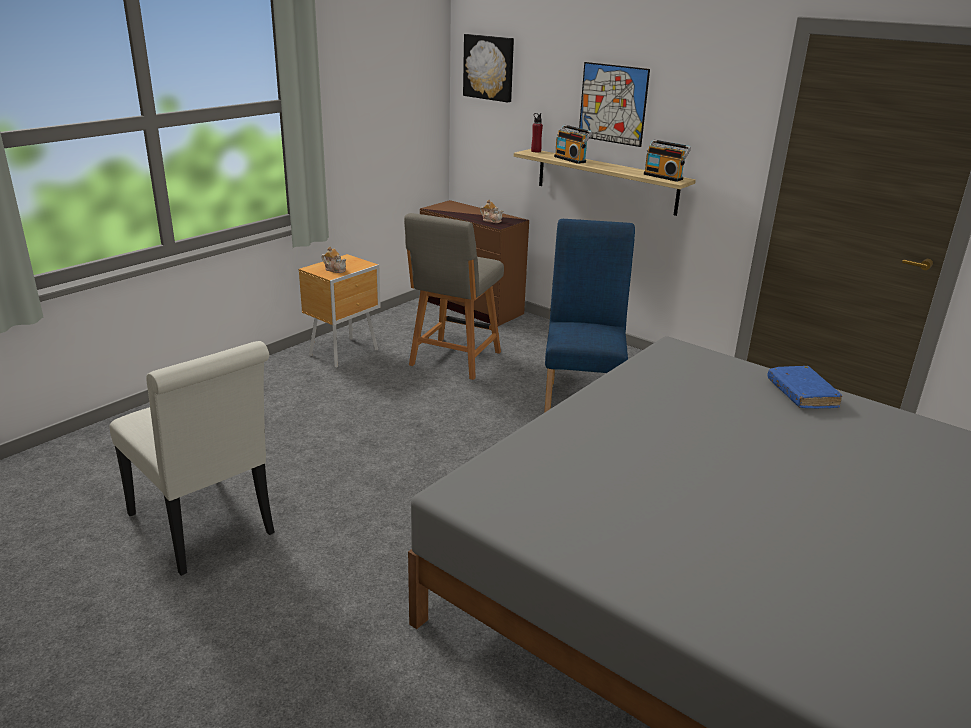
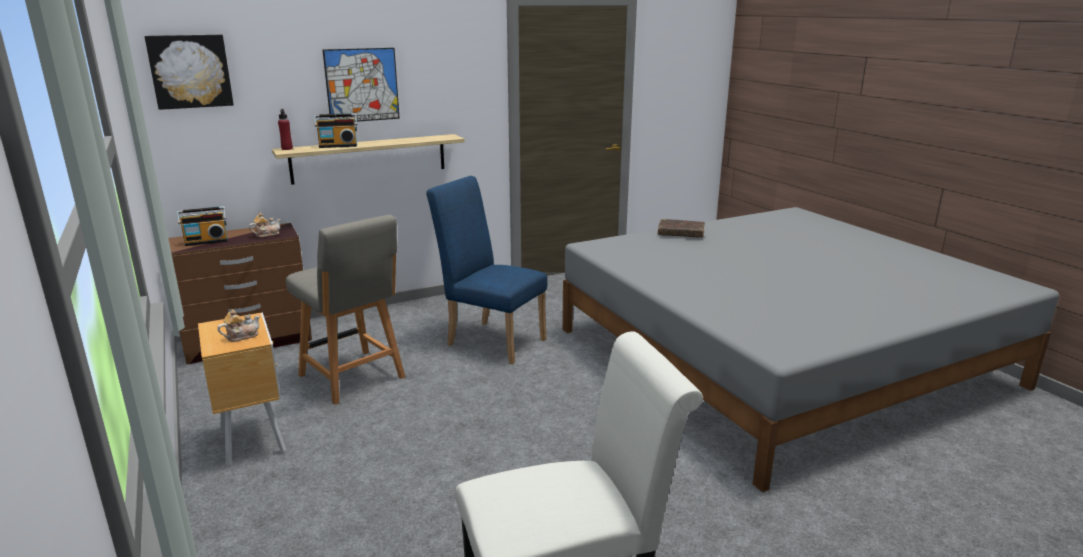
camera: 65 degrees left, 5 degrees down
(664, 176) = (436, 137): radio -> radio (206, 241)
(801, 394) = (681, 234): blue book -> brown book

